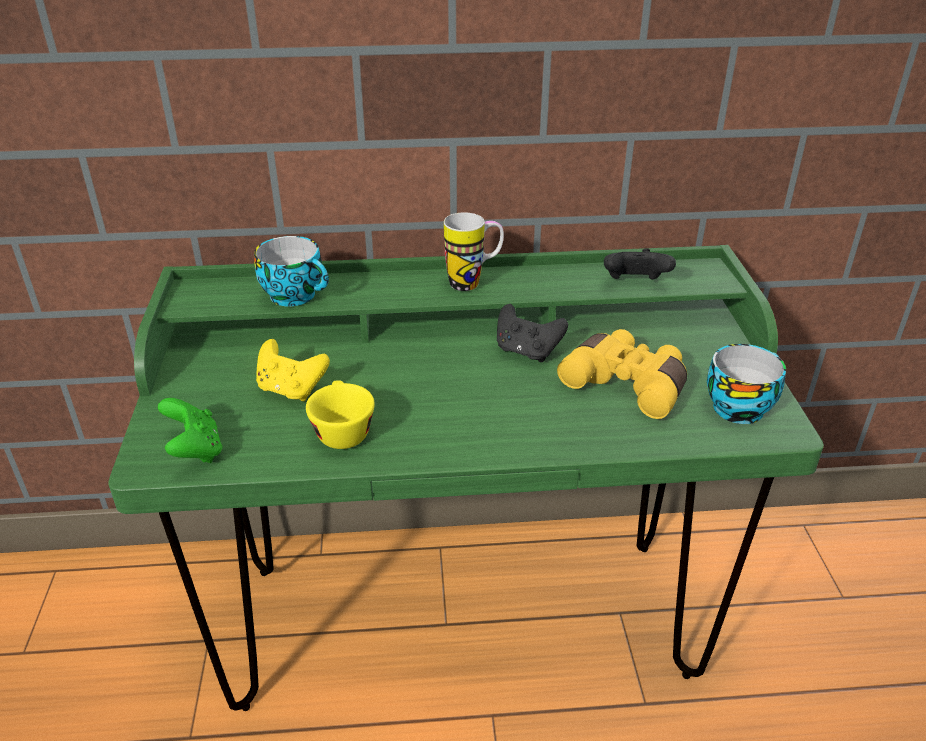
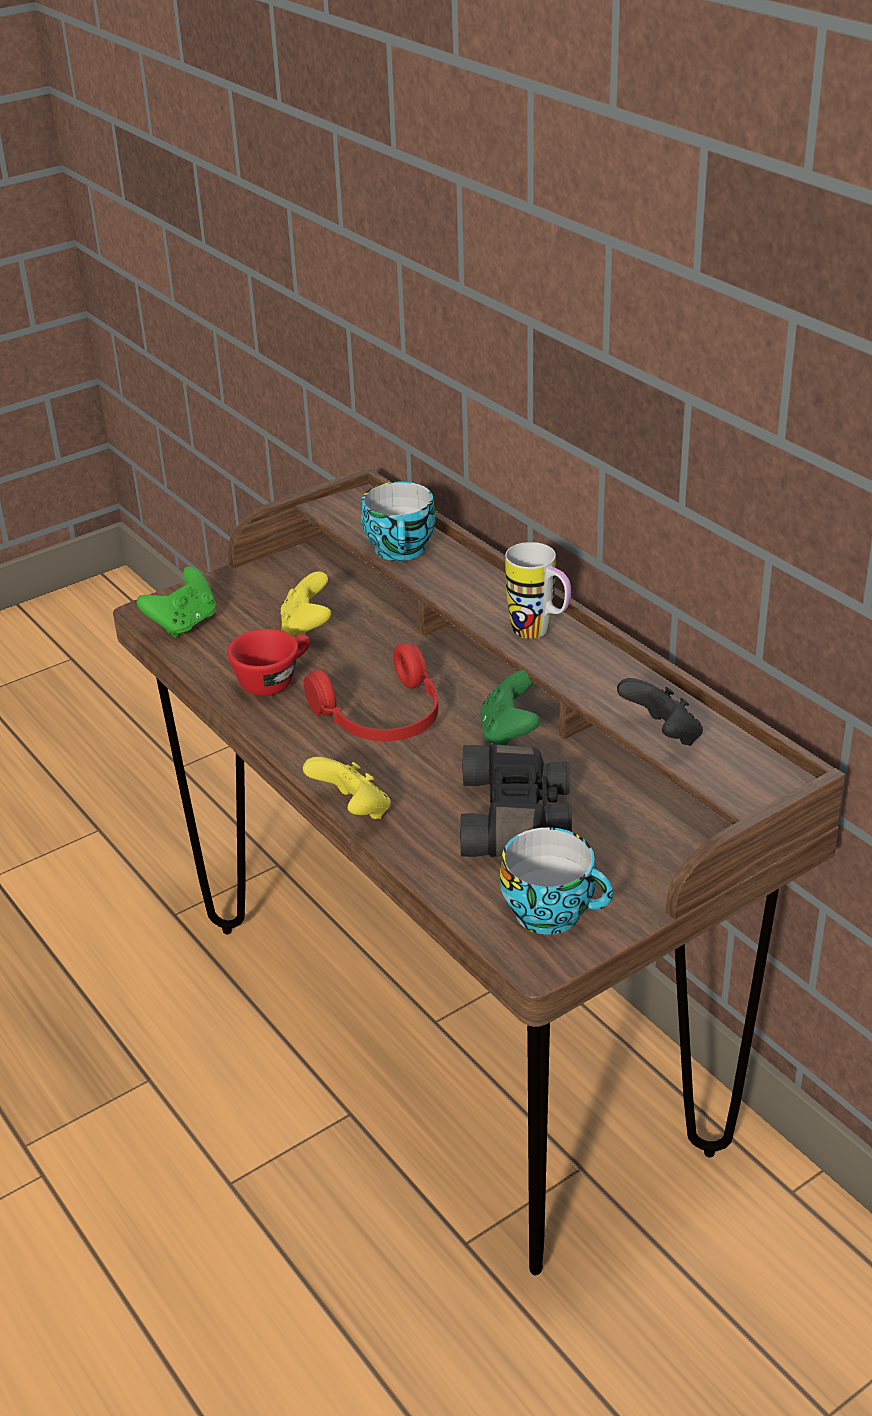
camera: 60 degrees right, 0 degrees up
(341, 430) = (274, 680): yellow cup -> red cup
(452, 396) = (383, 718): none -> red headphones
(462, 619) = (452, 1031): green desk -> brown desk
(527, 351) = (509, 733): black game controller -> green game controller
(556, 452) = (353, 811): none -> yellow game controller
(628, 384) = (517, 819): yellow binoculars -> black binoculars

